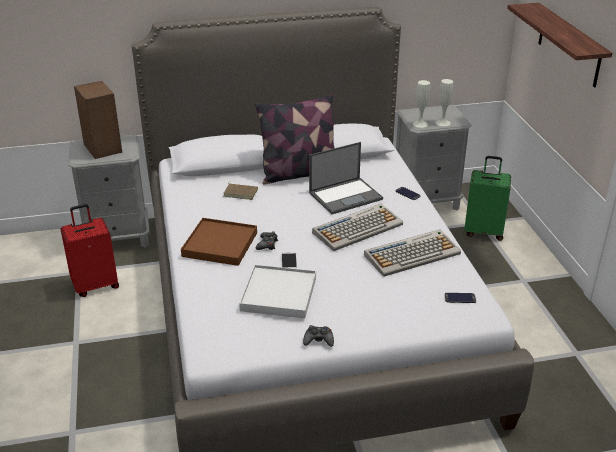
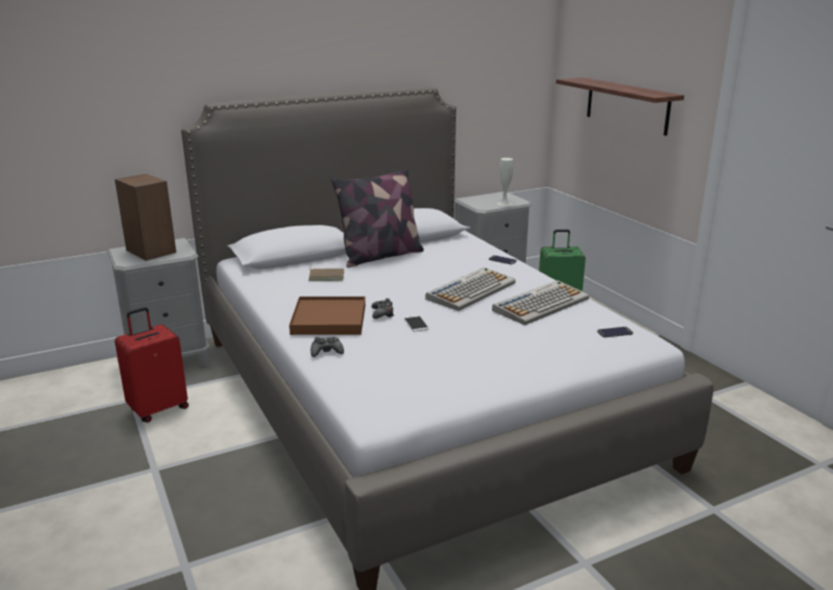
camera: 15 degrees left, 10 degrees down
(279, 294) = (423, 352): white tray -> none
(318, 340) = (493, 386): black game controller -> black game controller (326, 352)
(346, 196) = (441, 267): laptop -> none
(420, 124) = (483, 206): white vase -> none

